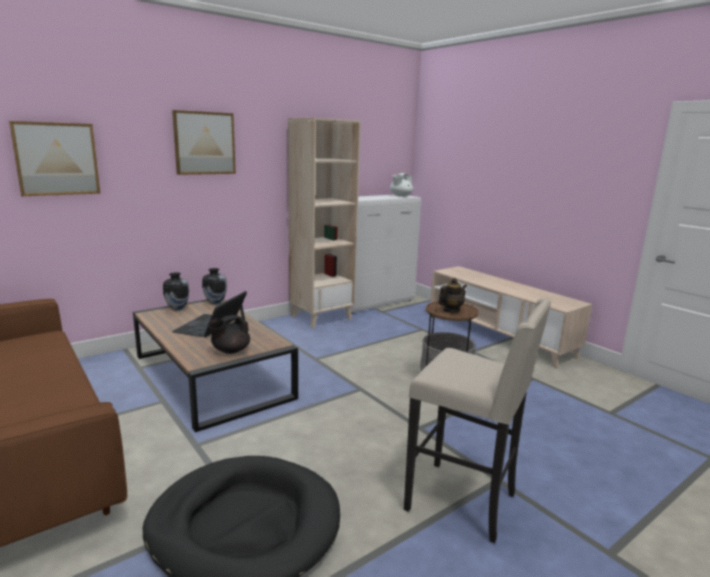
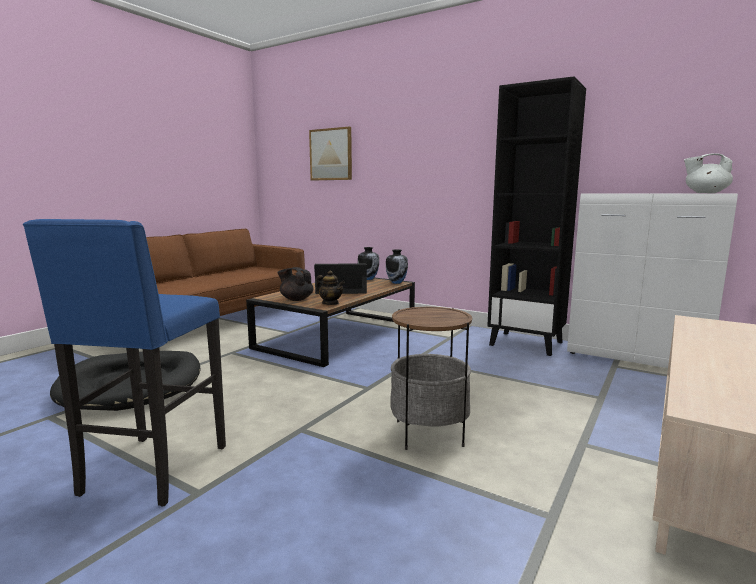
camera: 70 degrees right, 5 degrees down
(204, 143) = (429, 134): picture -> none
(321, 318) = (526, 343): beige bookcase -> black bookcase
(451, 310) = (425, 316): teapot -> teapot (330, 303)
(464, 502) = (152, 471): beige stool -> blue stool

